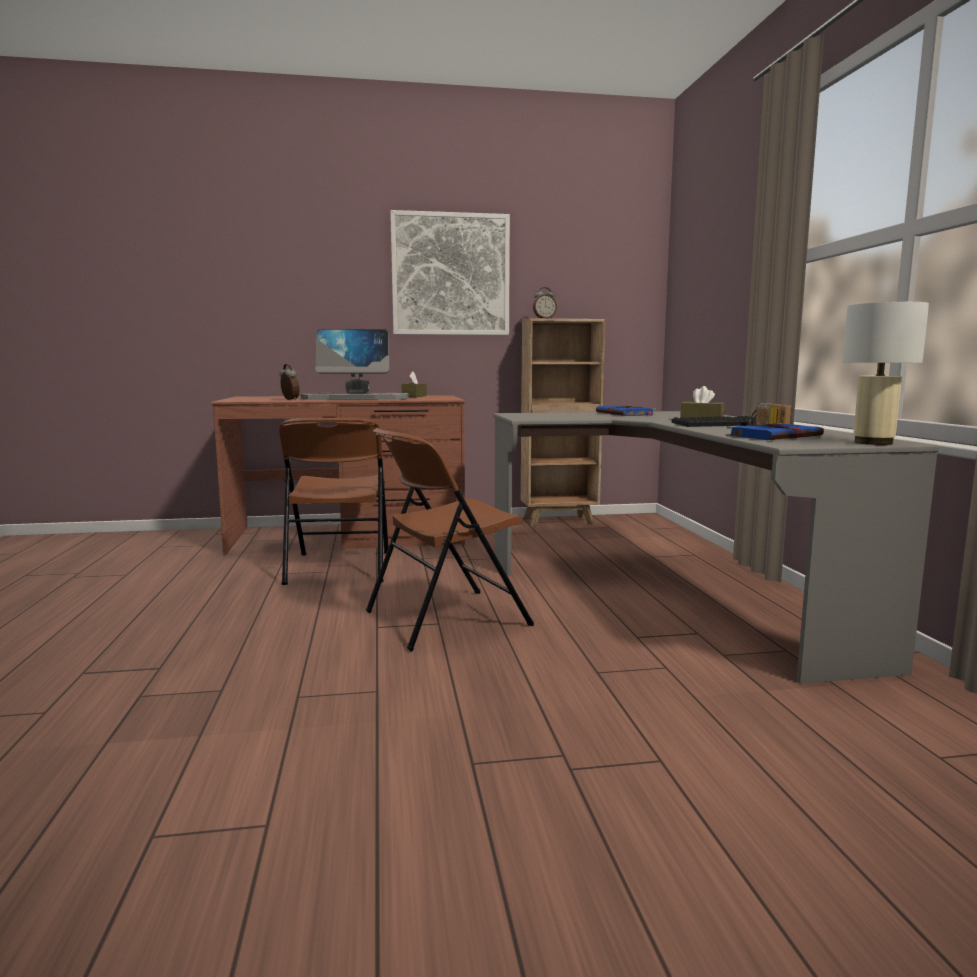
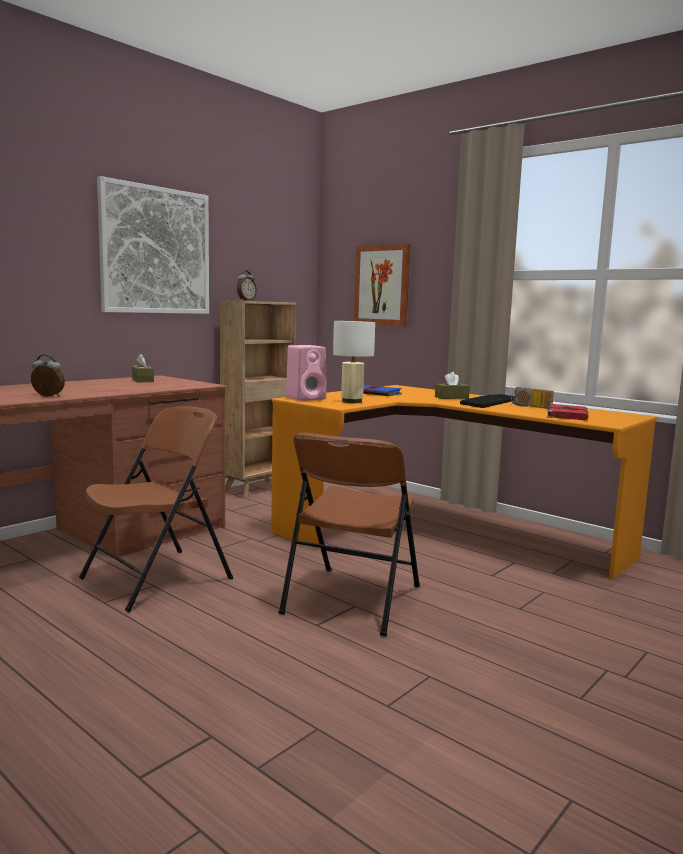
camera: 40 degrees left, 0 degrees up
(339, 567) = (157, 578): brown chair -> brown chair turned 90 degrees counterclockwise
(356, 398) = (107, 388): monitor -> none
(526, 414) = (306, 398): none -> pink speaker
(672, 589) = (443, 533): grey desk -> orange desk
(709, 291) = (382, 285): none -> picture
(775, 436) = (567, 415): blue book -> red book
(874, 443) = (630, 417): white table lamp -> white table lamp (352, 401)

